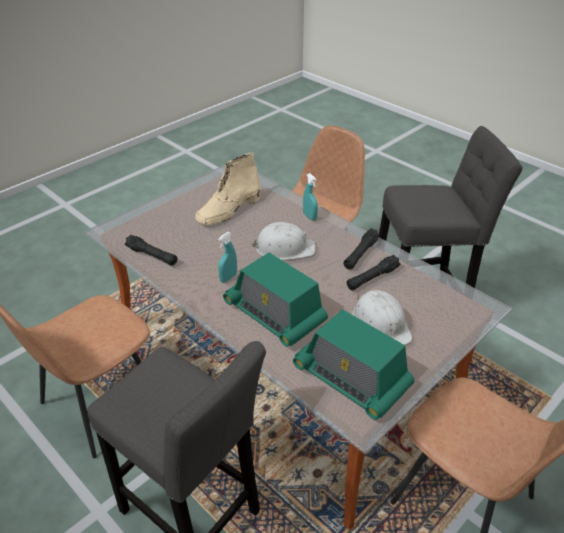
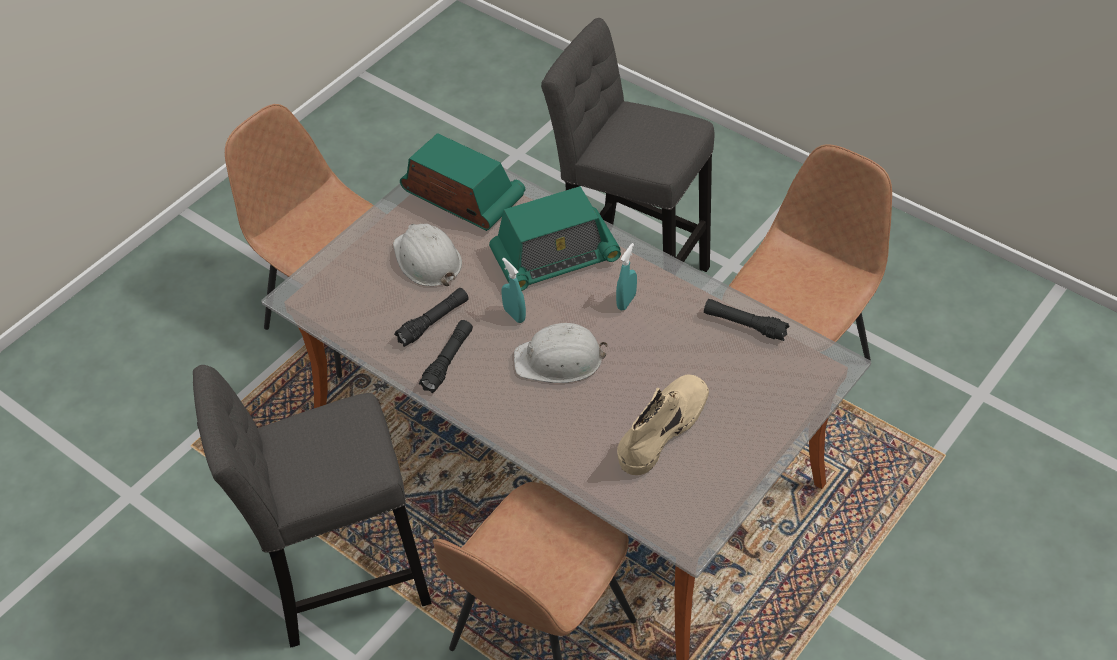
camera: 175 degrees right, 10 degrees up
(275, 314) = (555, 258): radio -> radio turned 120 degrees clockwise
(309, 216) = (528, 429): turquoise spray bottle -> turquoise spray bottle (514, 315)

